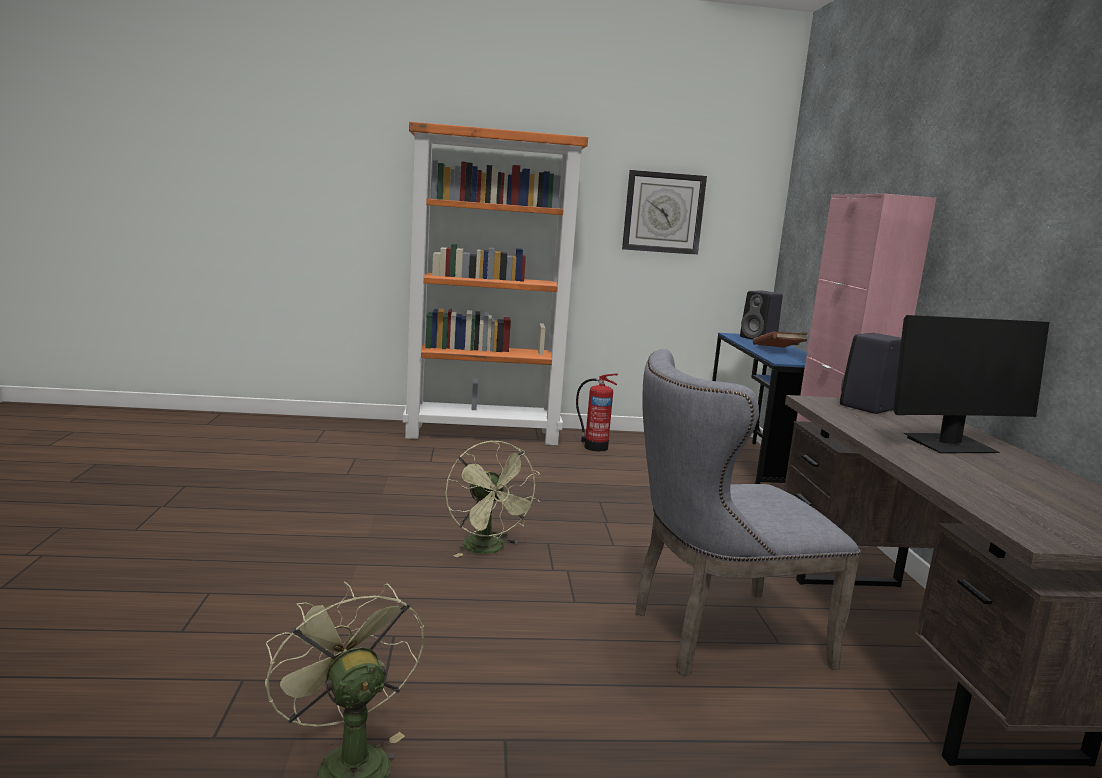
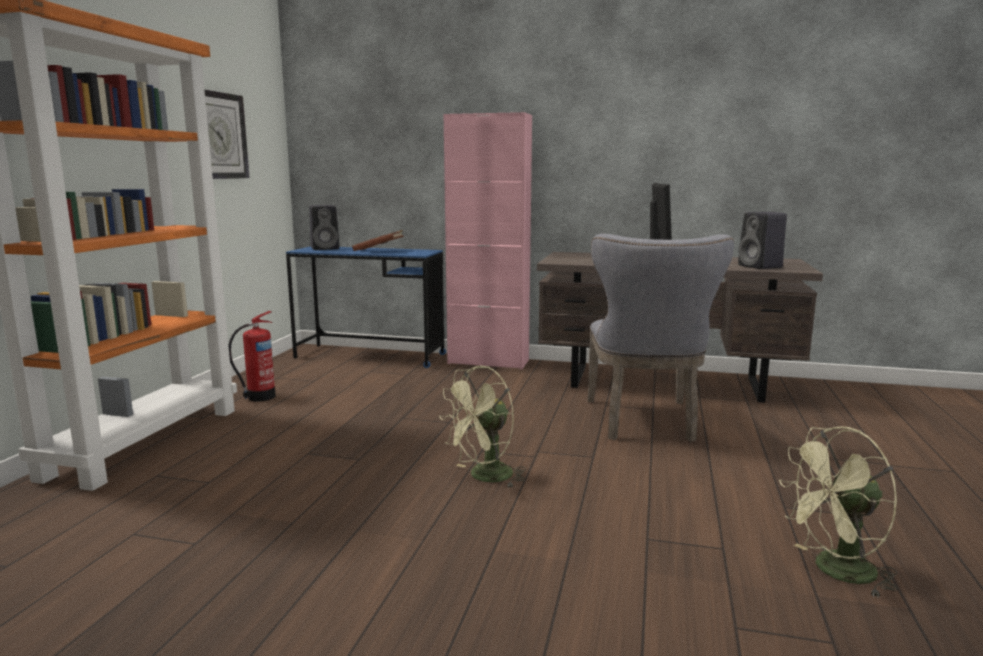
camera: 70 degrees left, 0 degrees up
(489, 549) = (484, 477): green fan -> green fan turned 150 degrees clockwise
(867, 408) = (572, 258): black speaker -> black speaker (761, 266)

